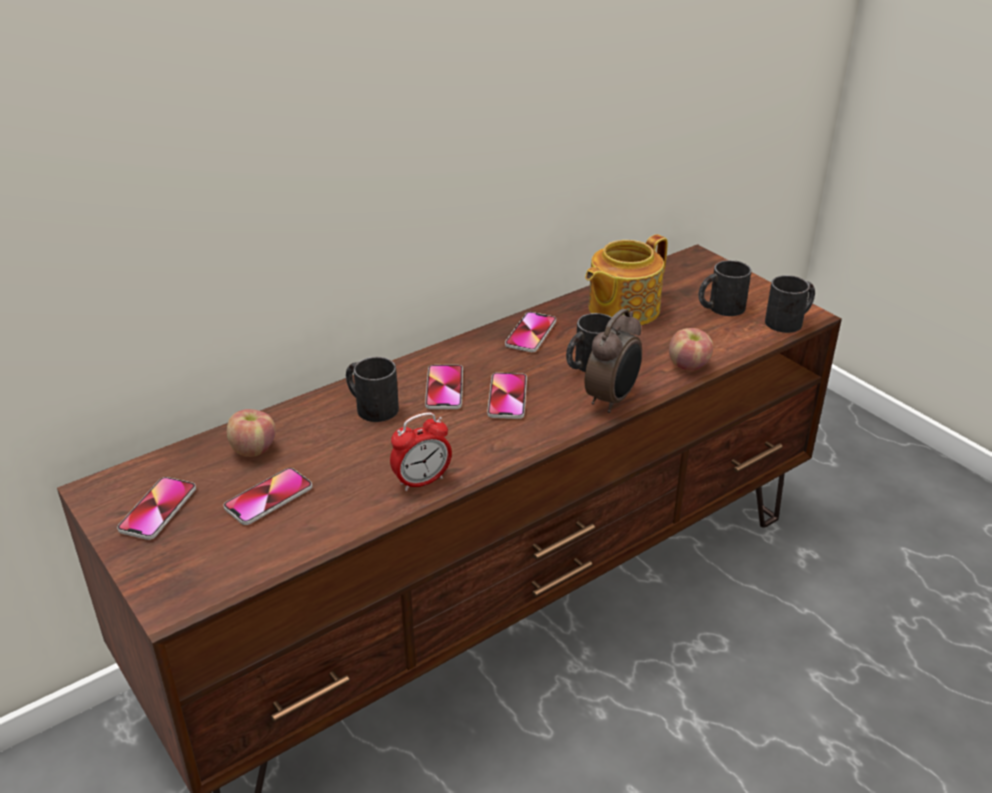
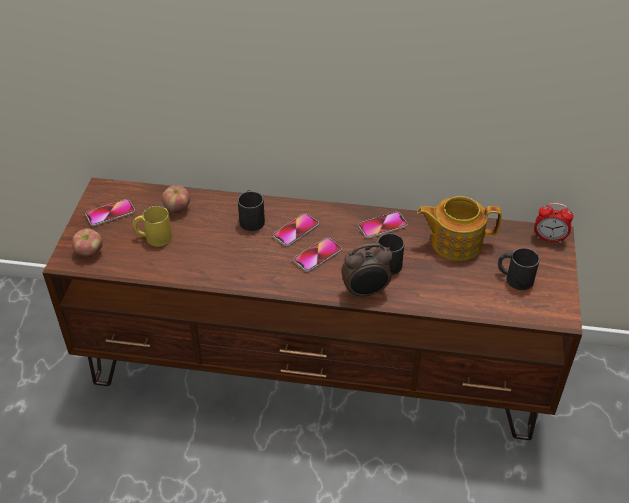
camera: 45 degrees right, 10 degrees up
(269, 498) = (153, 237): phone -> yellow mug
(422, 481) = (220, 273): alarm clock -> alarm clock (549, 238)
(688, 365) = (436, 301): apple -> apple (89, 252)
(789, 321) = (544, 314): black mug -> none

